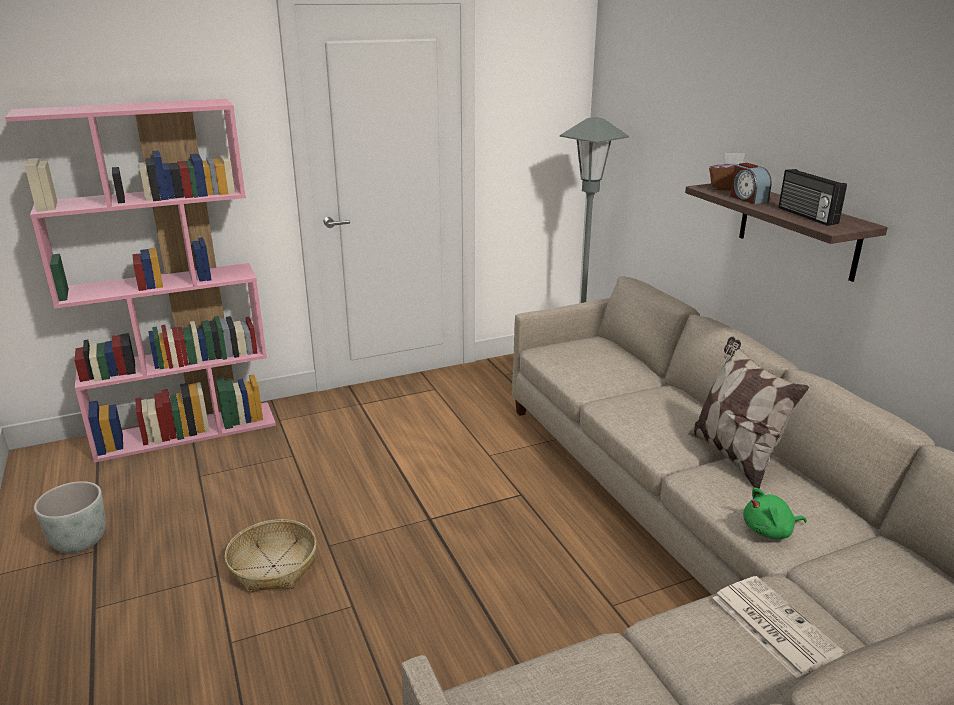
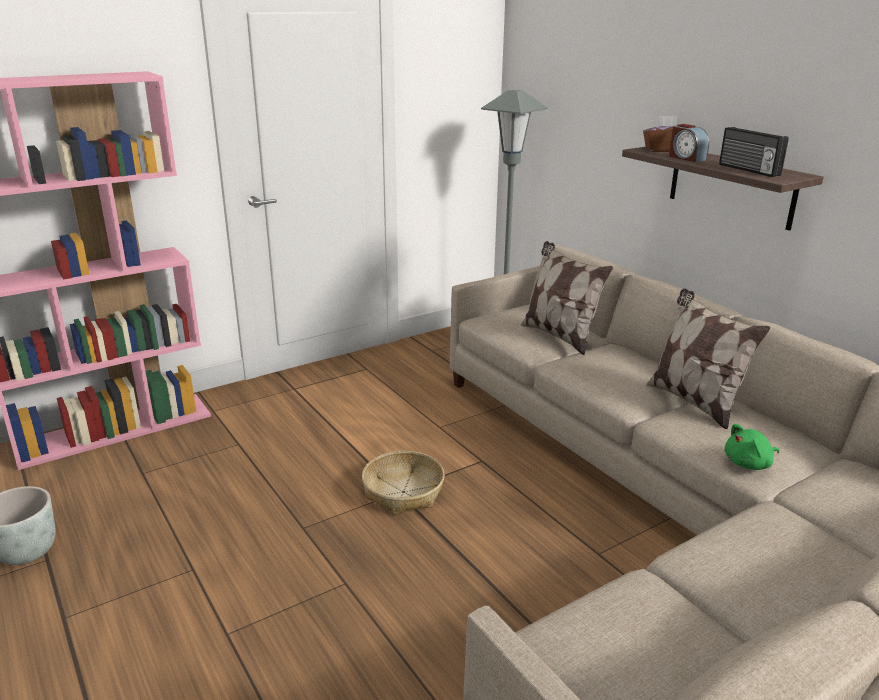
camera: 10 degrees left, 0 degrees up
(273, 566) = (250, 554): basket -> basket (403, 492)
(615, 373) = (559, 336): none -> pillow
(772, 624) = (782, 544): newspaper -> none

